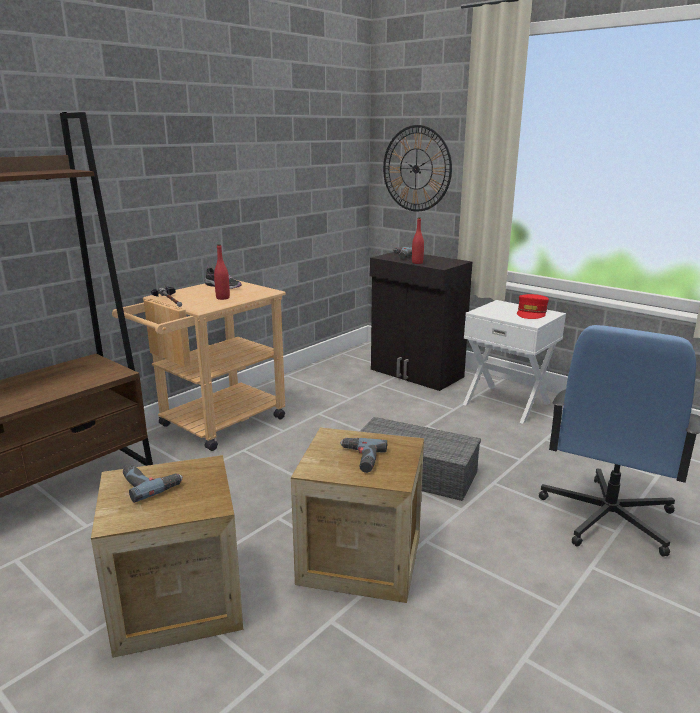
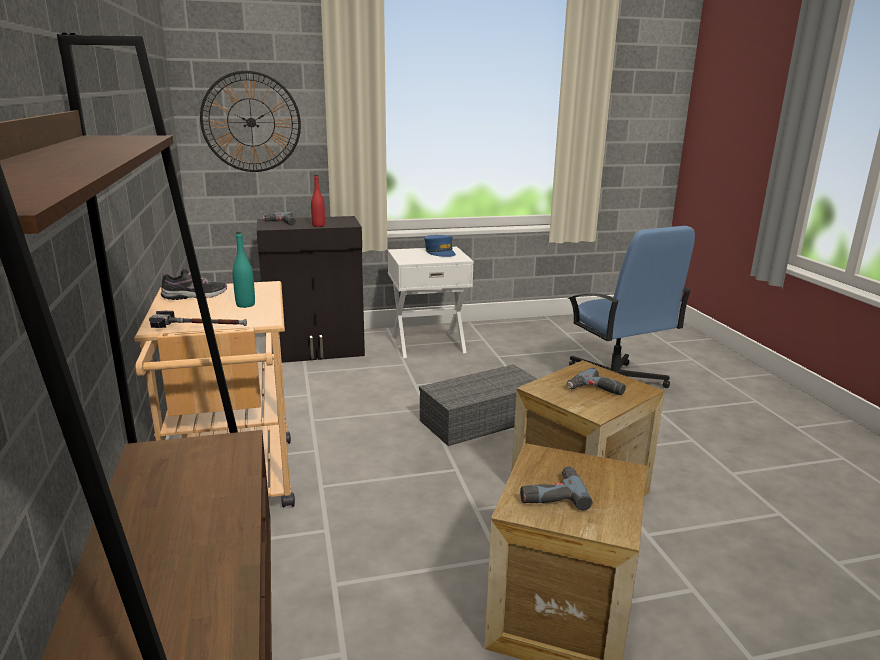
camera: 55 degrees left, 0 degrees up
(223, 298) = (245, 305): red bottle -> turquoise bottle
(531, 313) = (440, 252): red cap -> blue cap

